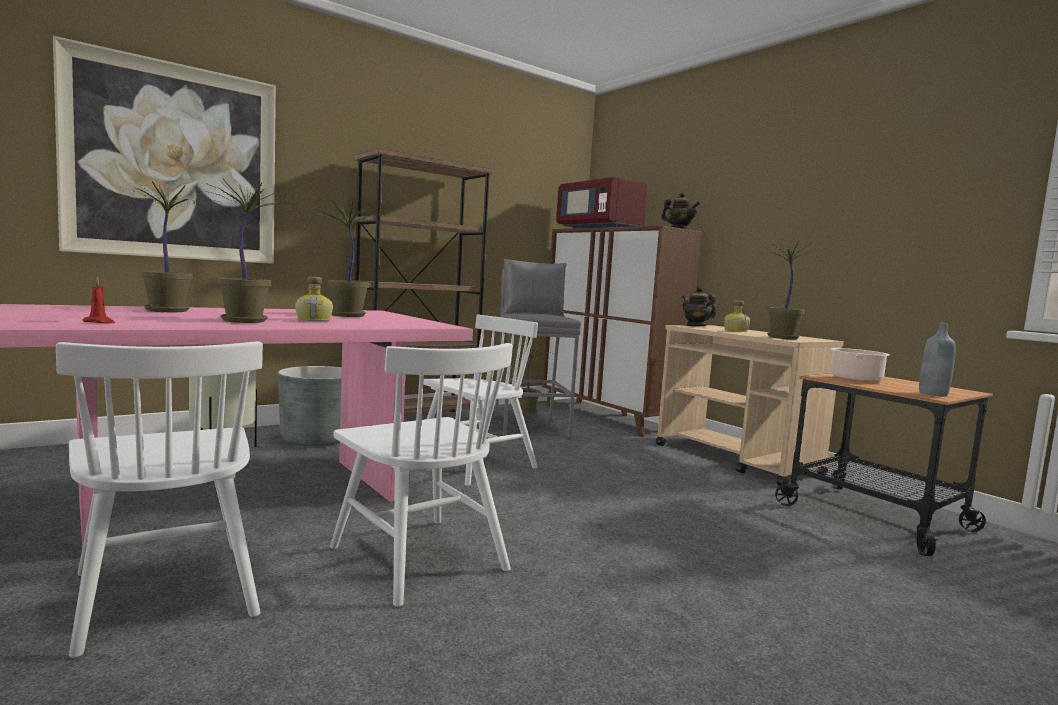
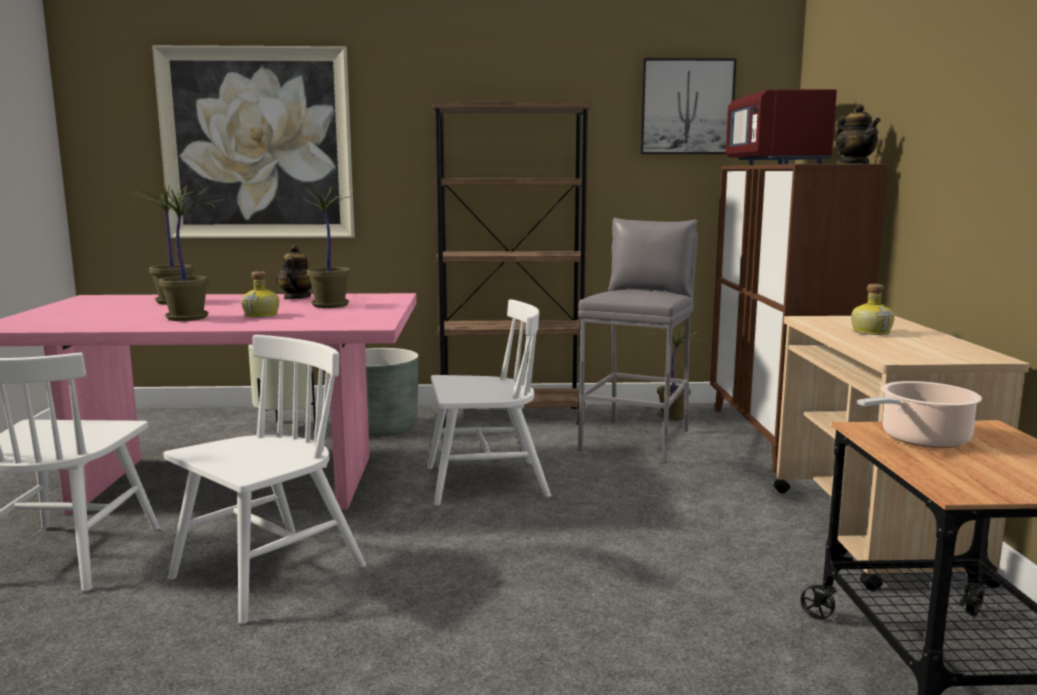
camera: 35 degrees right, 5 degrees up
(99, 322) = (62, 322): red candle -> none
(418, 558) = (268, 573): white chair -> white chair turned 135 degrees counterclockwise
(527, 184) = (686, 107): none -> picture
(696, 326) = (837, 319): teapot -> teapot (296, 298)
(782, 338) = (898, 352): potted plant -> none
(933, 394) = (979, 485): grey bottle -> none

